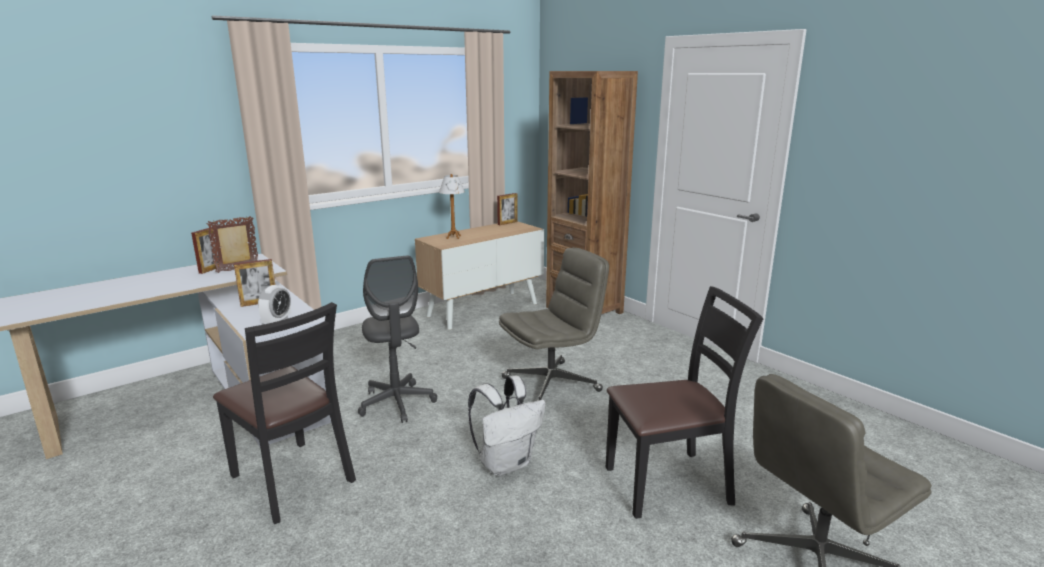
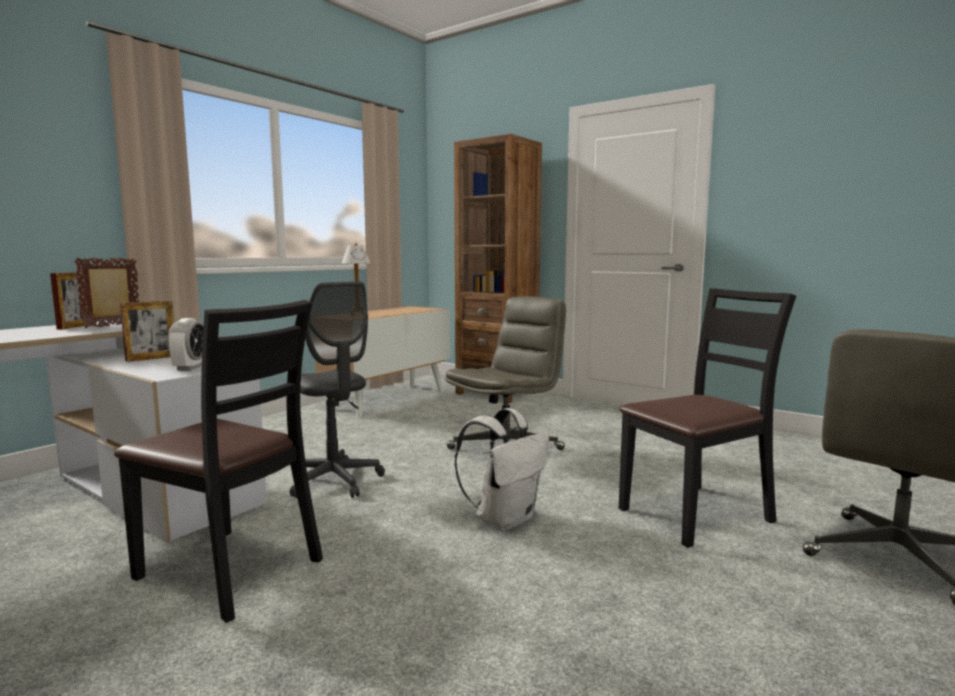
camera: 15 degrees left, 10 degrees down
(507, 223) = (407, 307): picture frame -> none

